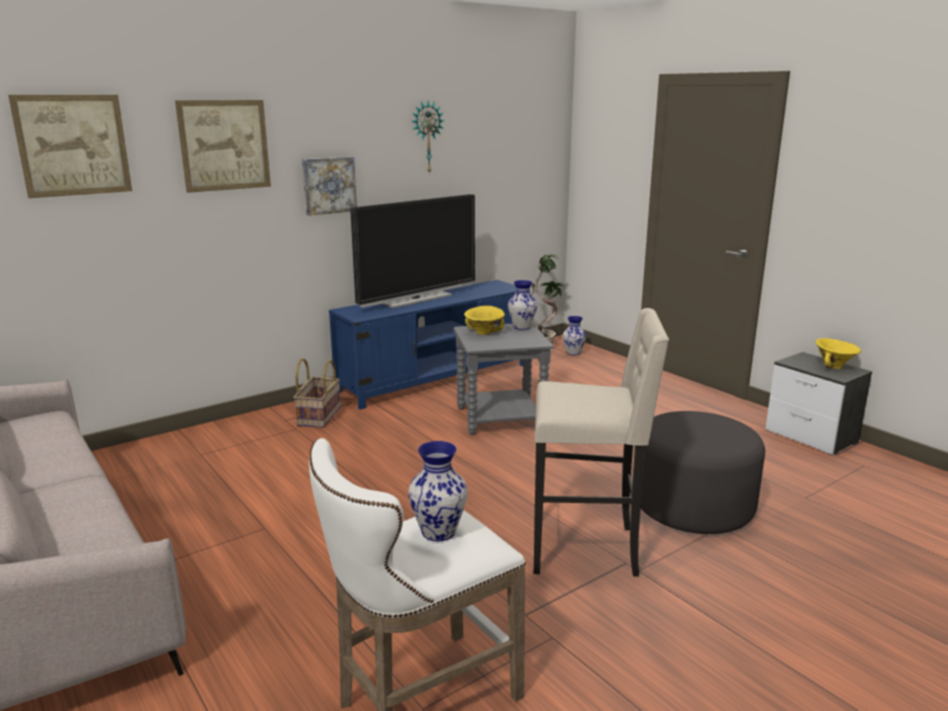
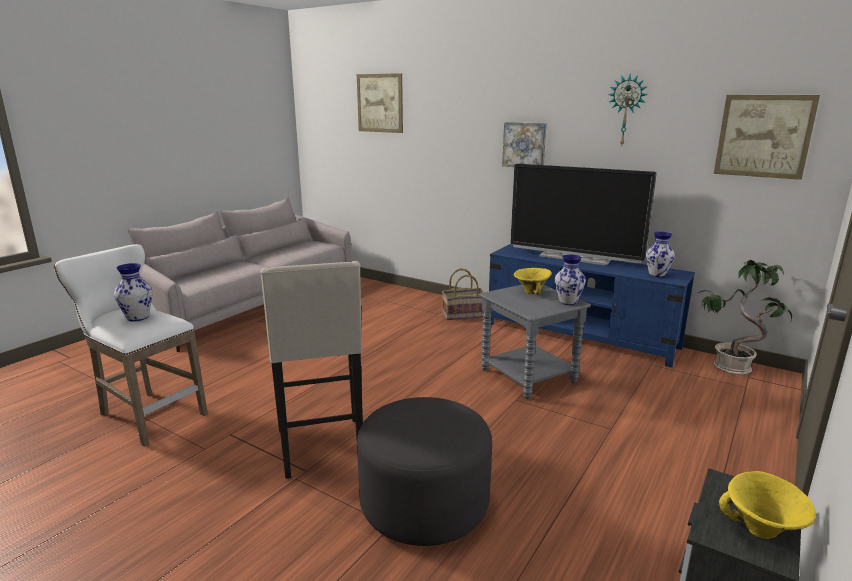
camera: 70 degrees right, 0 degrees up
(224, 145) = (455, 108): picture -> picture (763, 136)
(573, 353) = (751, 387): vase -> vase (657, 274)

